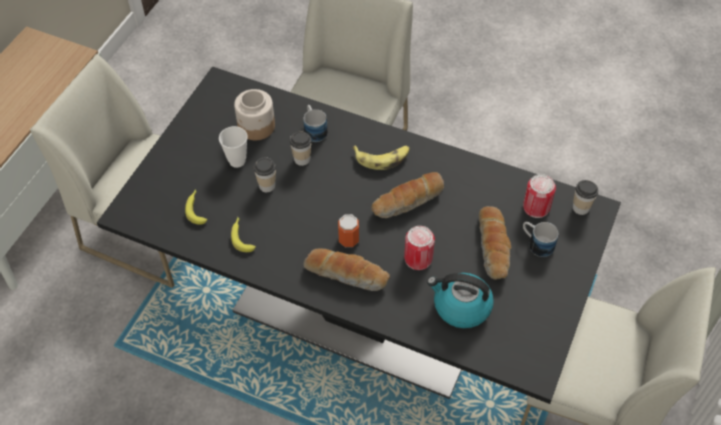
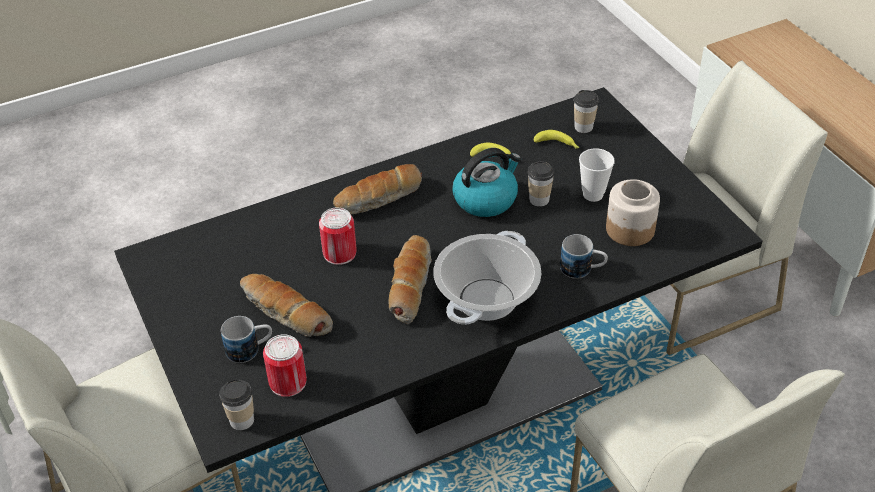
camera: 130 degrees right, 10 degrees down
(302, 159) = (549, 239): cup -> cup (583, 127)
(348, 240) = (414, 219): can -> none
(382, 158) = (487, 300): banana -> cooking pot
(460, 307) = (259, 250): kettle -> kettle (486, 199)

